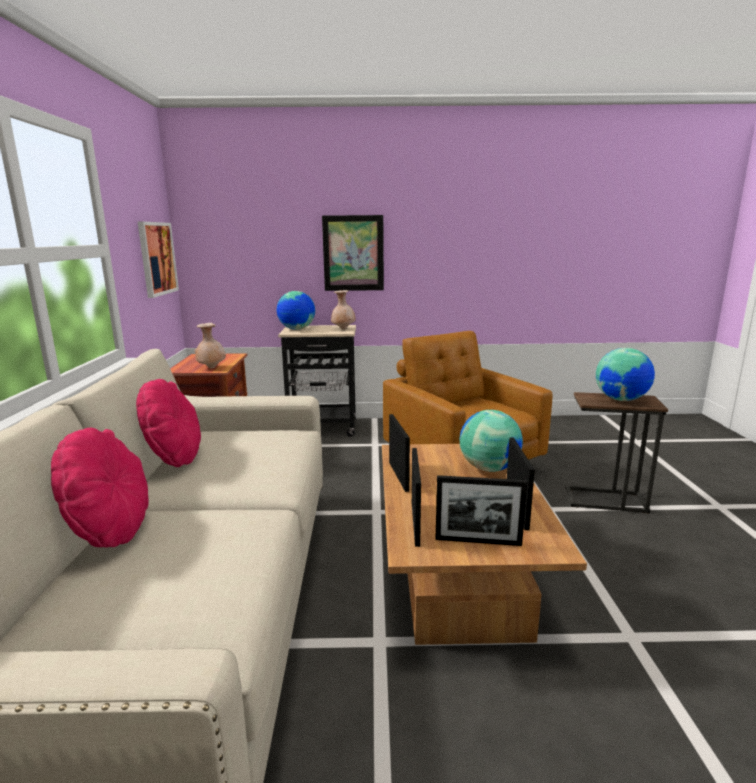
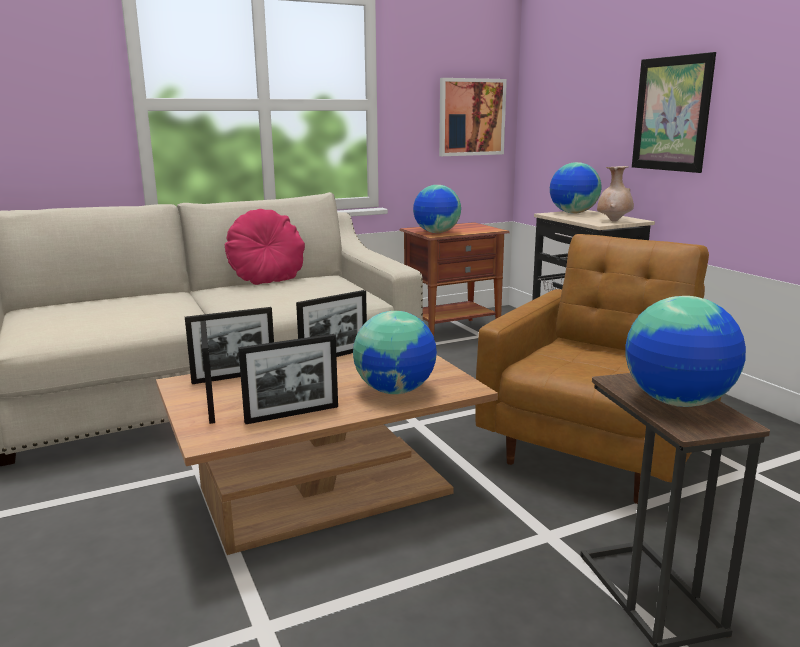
camera: 65 degrees right, 0 degrees up
(112, 534) = (146, 295): pink pillow -> none
(211, 368) = (436, 233): beige vase -> globe

